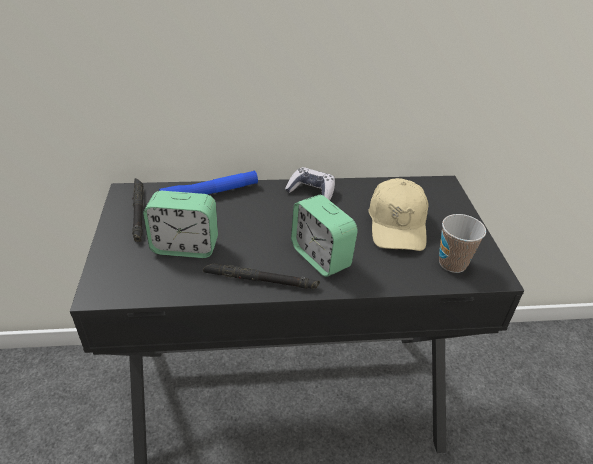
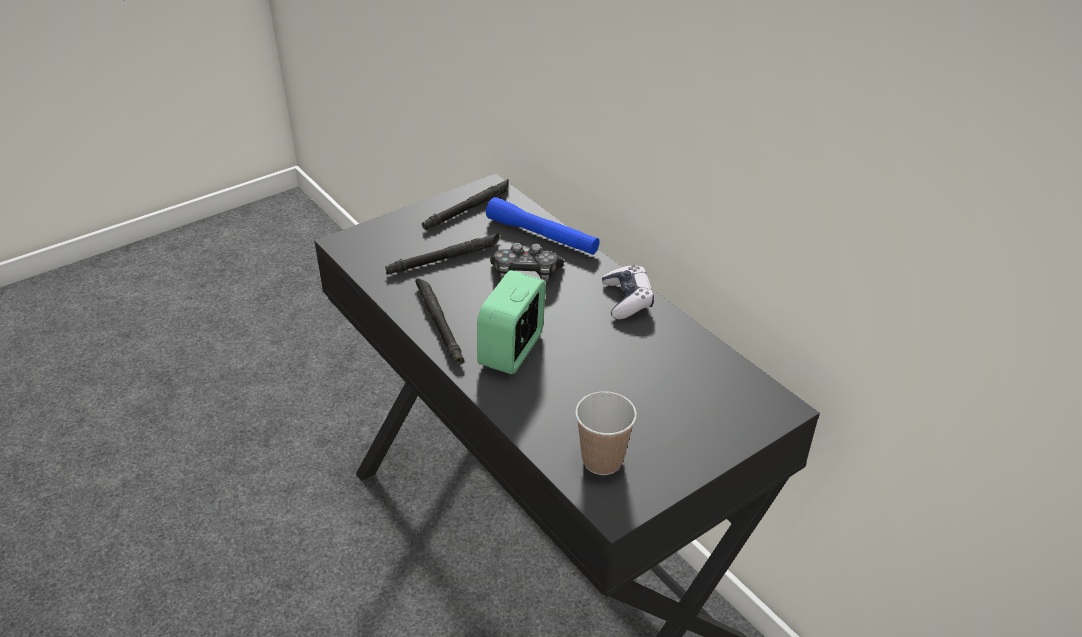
camera: 60 degrees right, 0 degrees up
(185, 247) = (444, 258): alarm clock -> black flashlight
(244, 218) = (526, 273): none -> game controller
(397, 224) = (634, 390): beige cap -> none

